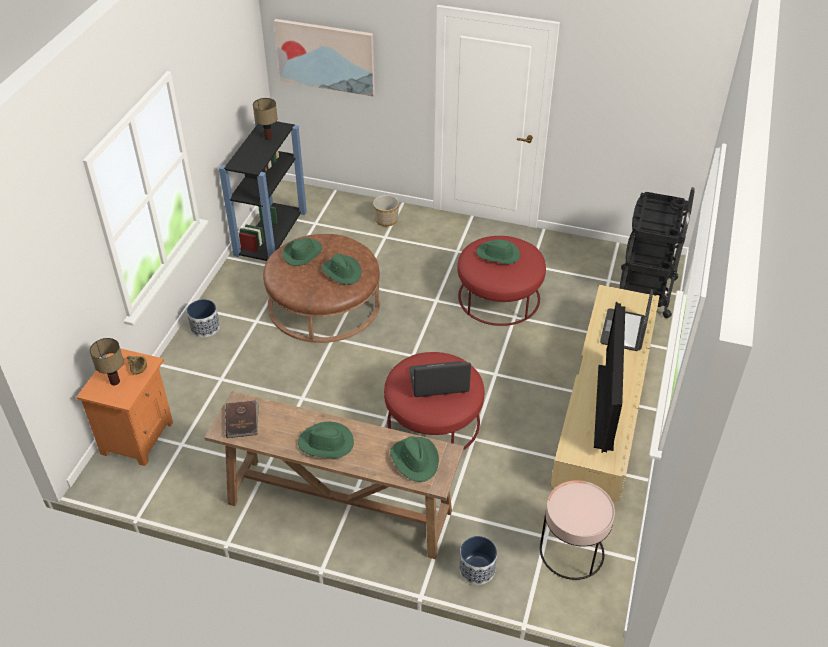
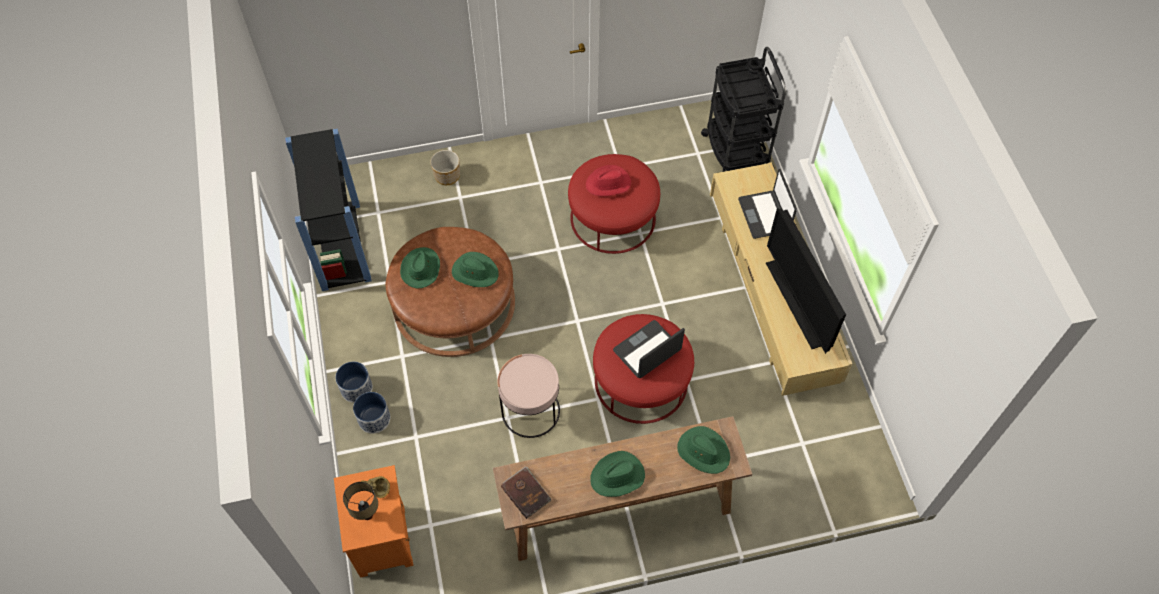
camera: 30 degrees left, 15 degrees up
(268, 137) = (318, 158): table lamp -> none
(326, 56) = (337, 42): picture -> none
(477, 569) = (768, 503): planter -> planter (374, 418)
(498, 255) = (608, 183): green hat -> red hat
(571, 552) = (830, 446): pink side table -> pink side table (530, 411)

